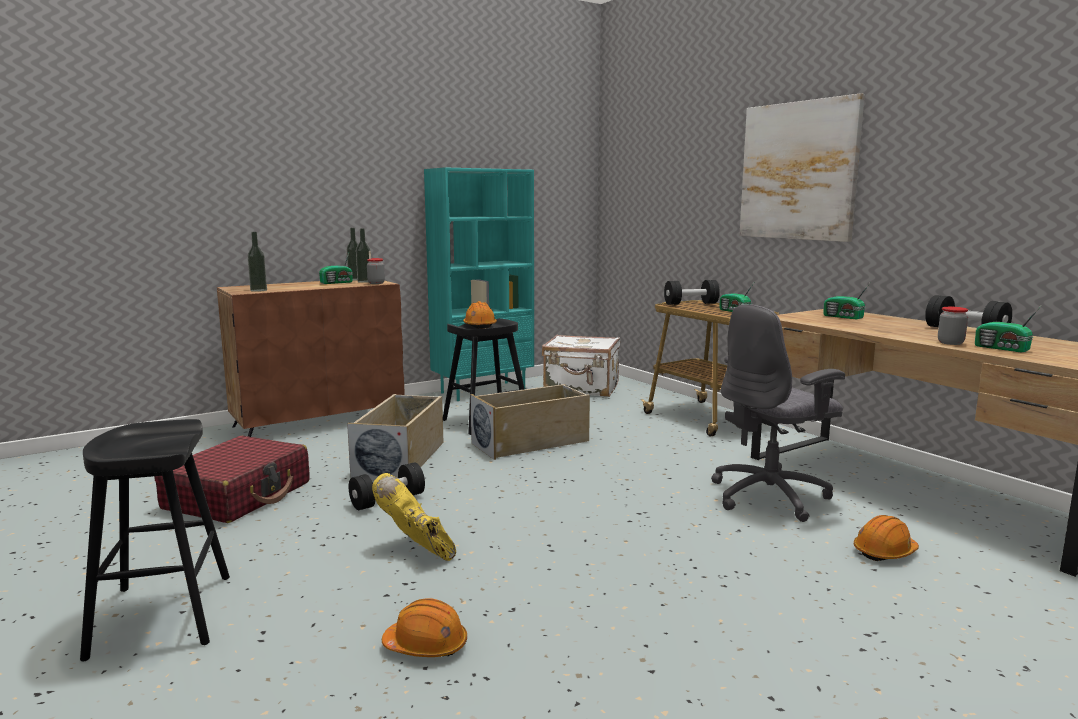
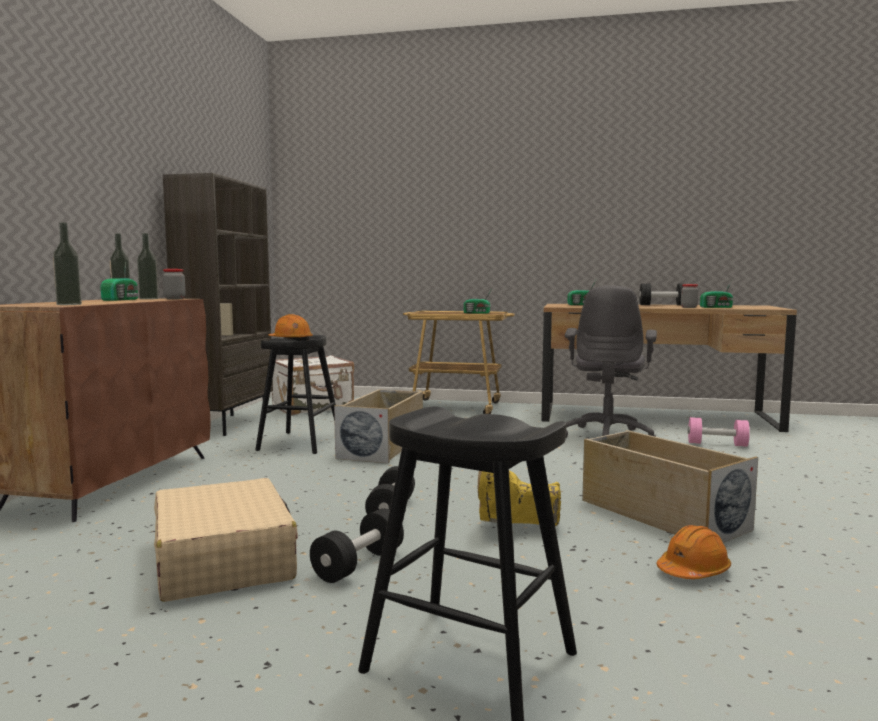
camera: 45 degrees left, 5 degrees down
(238, 495) = (224, 559): red suitcase -> beige suitcase
(401, 459) = (308, 484): beige storage box -> beige storage box (660, 515)
(483, 391) = (227, 424): turquoise bookcase -> brown bookcase
(691, 304) = (431, 312): black dumbbell -> black dumbbell (358, 564)
(798, 171) = (508, 202): picture -> none
(884, 552) = (717, 444): orange hard hat -> pink dumbbell

